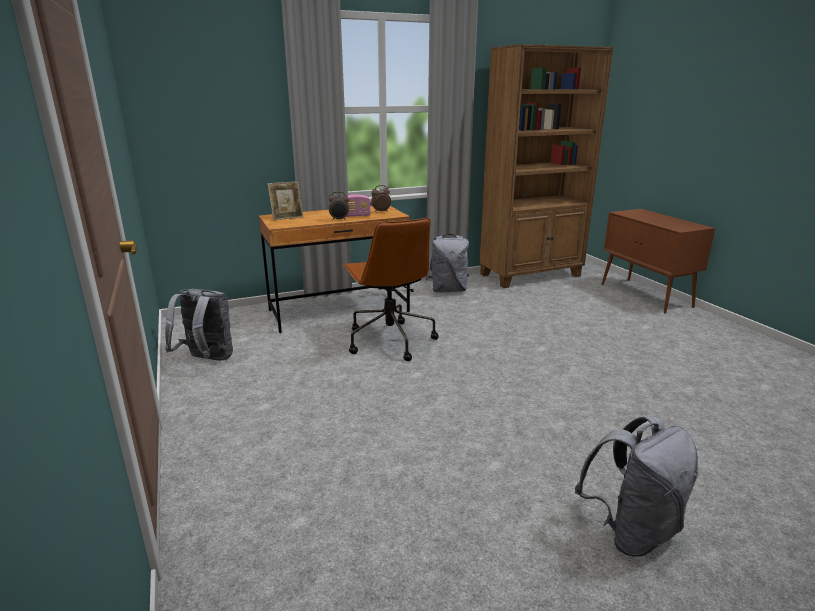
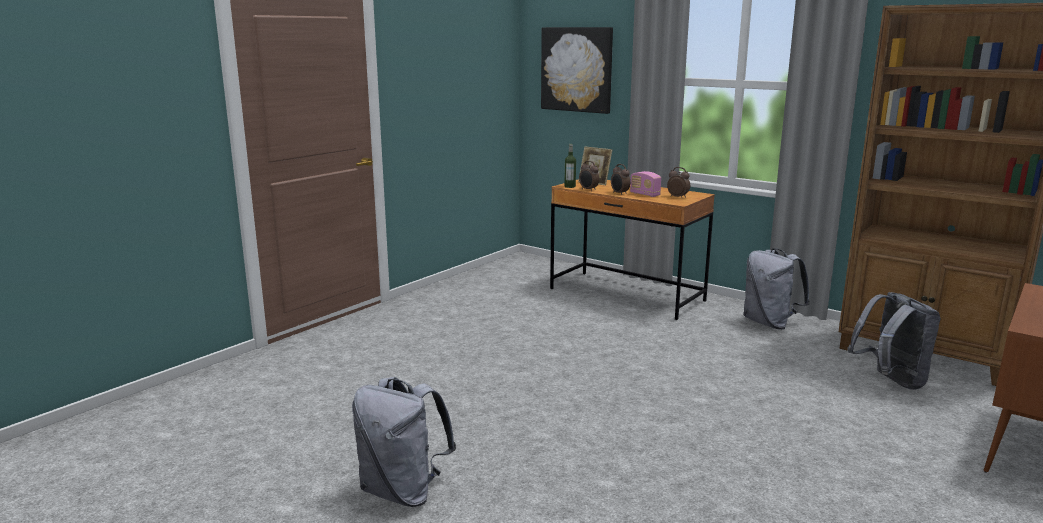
camera: 60 degrees right, 5 degrees down
(206, 360) = (477, 283): grey backpack -> grey backpack (890, 381)
(210, 104) = (577, 69): none -> picture
(284, 225) = (570, 186): none -> bottle
(308, 223) = (588, 190): none -> alarm clock
(389, 340) = (601, 328): brown office chair -> none

